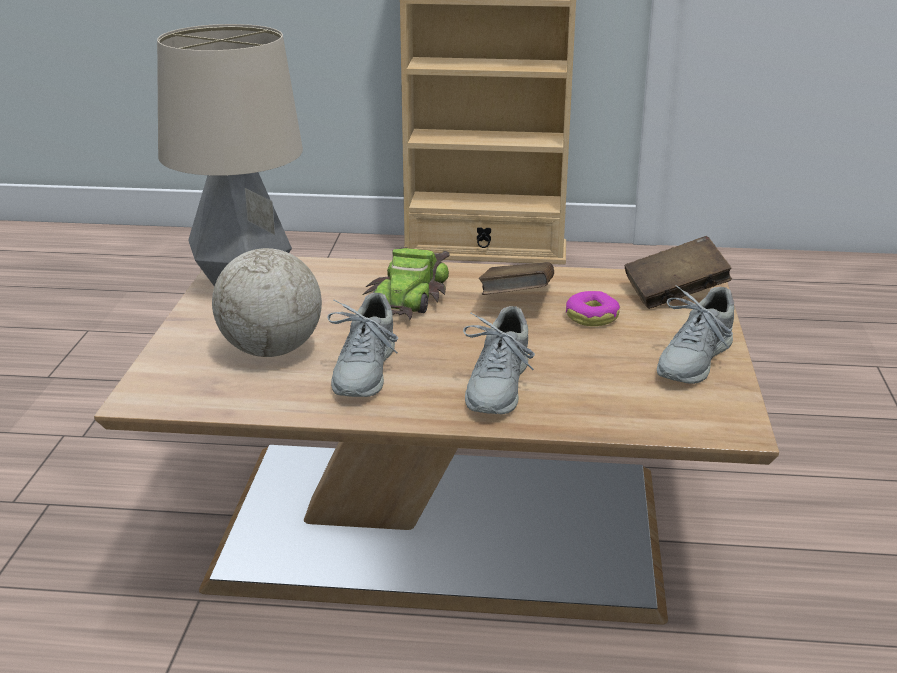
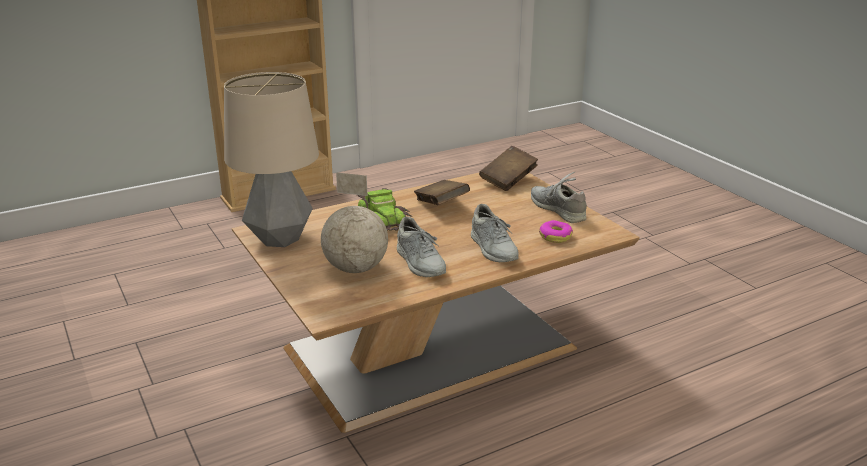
camera: 35 degrees left, 0 degrees up
(592, 317) = (487, 202): donut -> donut (555, 236)
(693, 360) = (557, 209): grey shoe -> grey shoe turned 150 degrees clockwise

